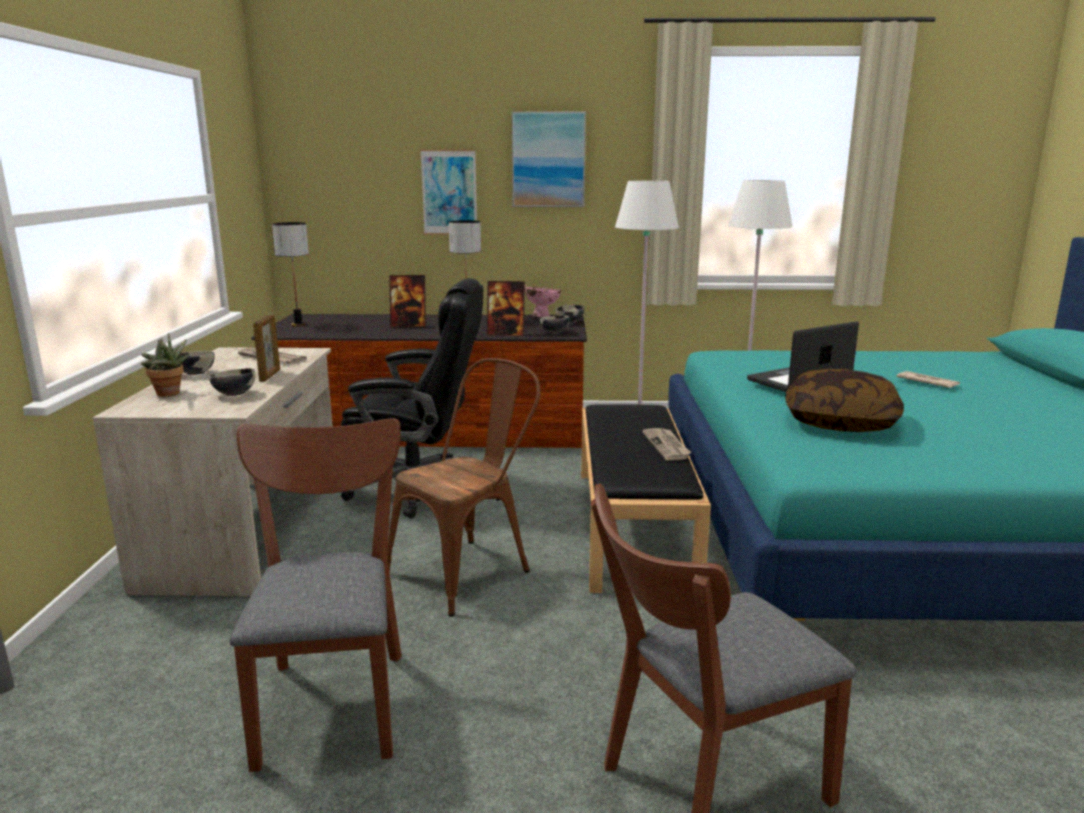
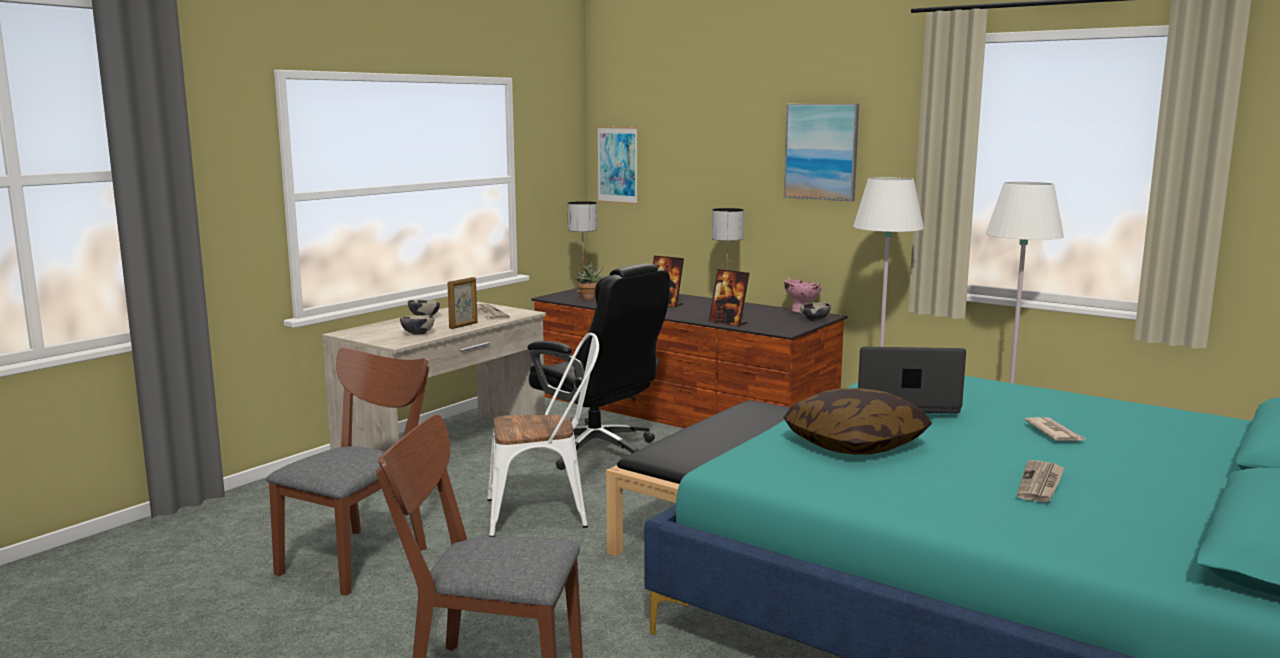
camera: 35 degrees right, 5 degrees down
(170, 394) = (385, 327): potted plant -> potted plant (588, 299)
(449, 192) = (731, 180): picture -> picture (617, 165)
(468, 570) = (546, 513): brown chair -> white chair
(554, 332) = (775, 327): bowl -> none
(667, 446) = (737, 443): newspaper -> newspaper (1041, 484)

